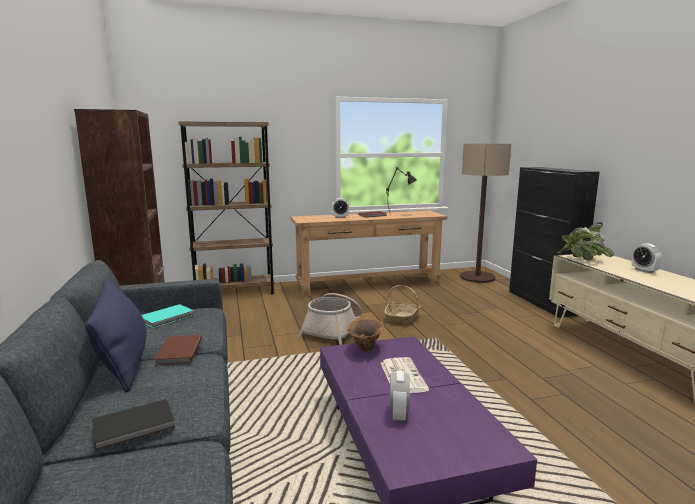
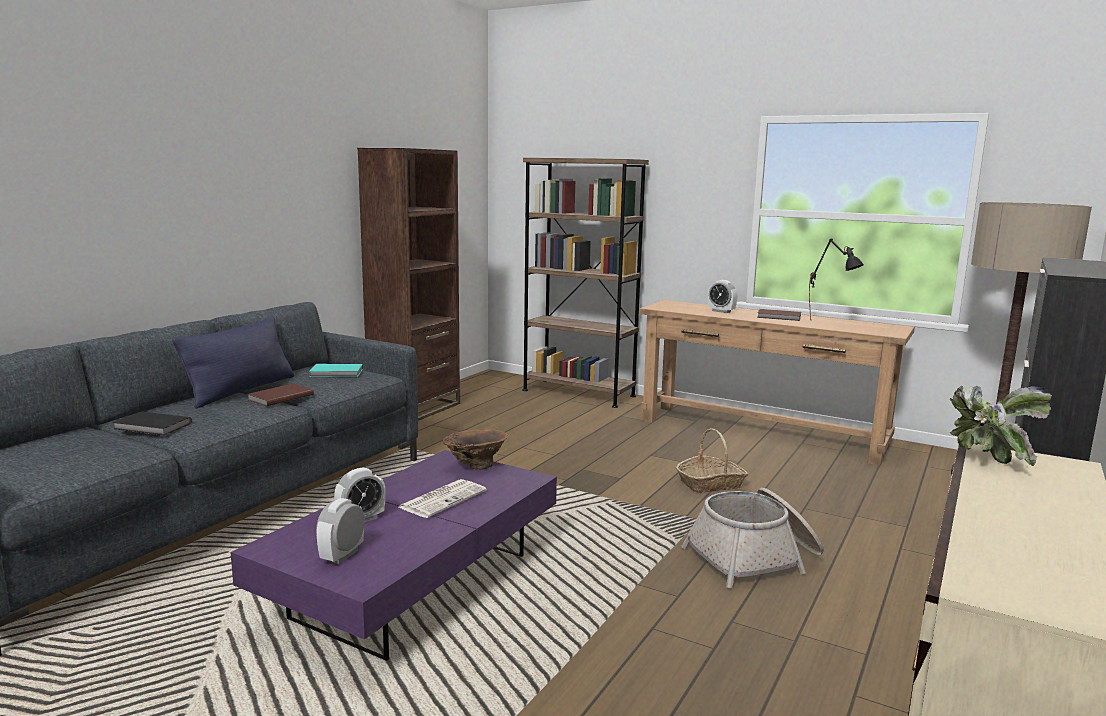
camera: 45 degrees right, 0 degrees up
(333, 329) = (595, 464): basket -> basket (755, 558)
(644, 271) = (1056, 508): alarm clock -> alarm clock (342, 555)

